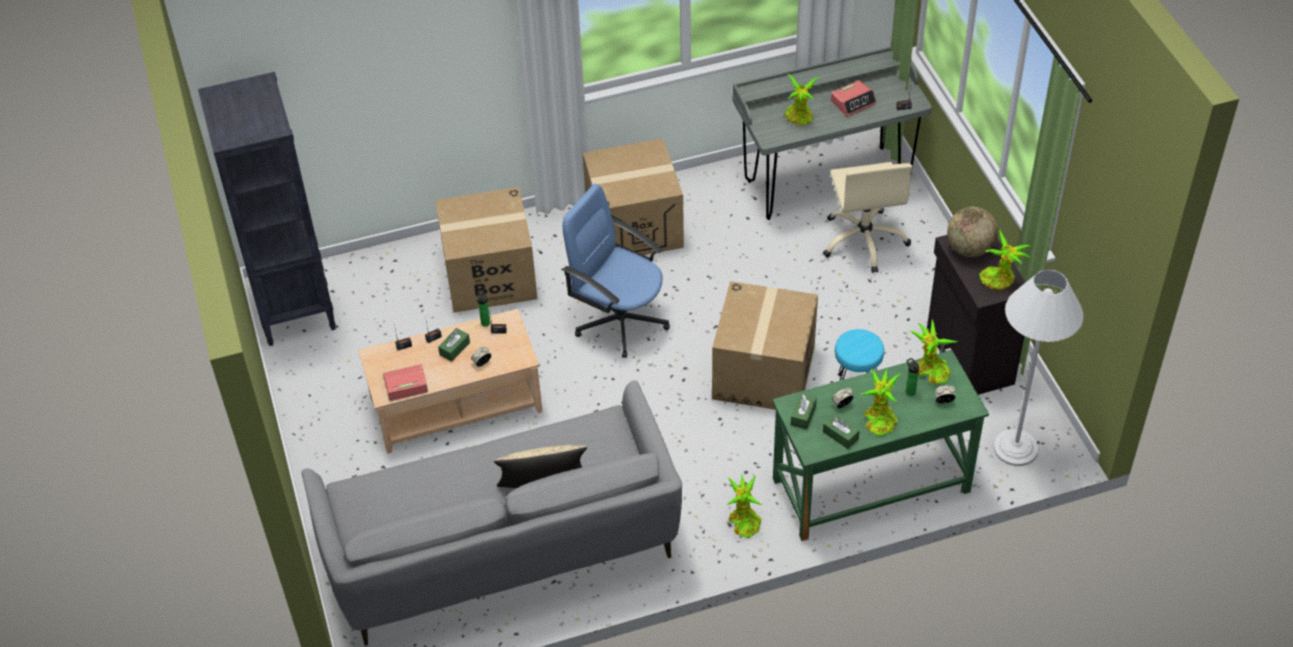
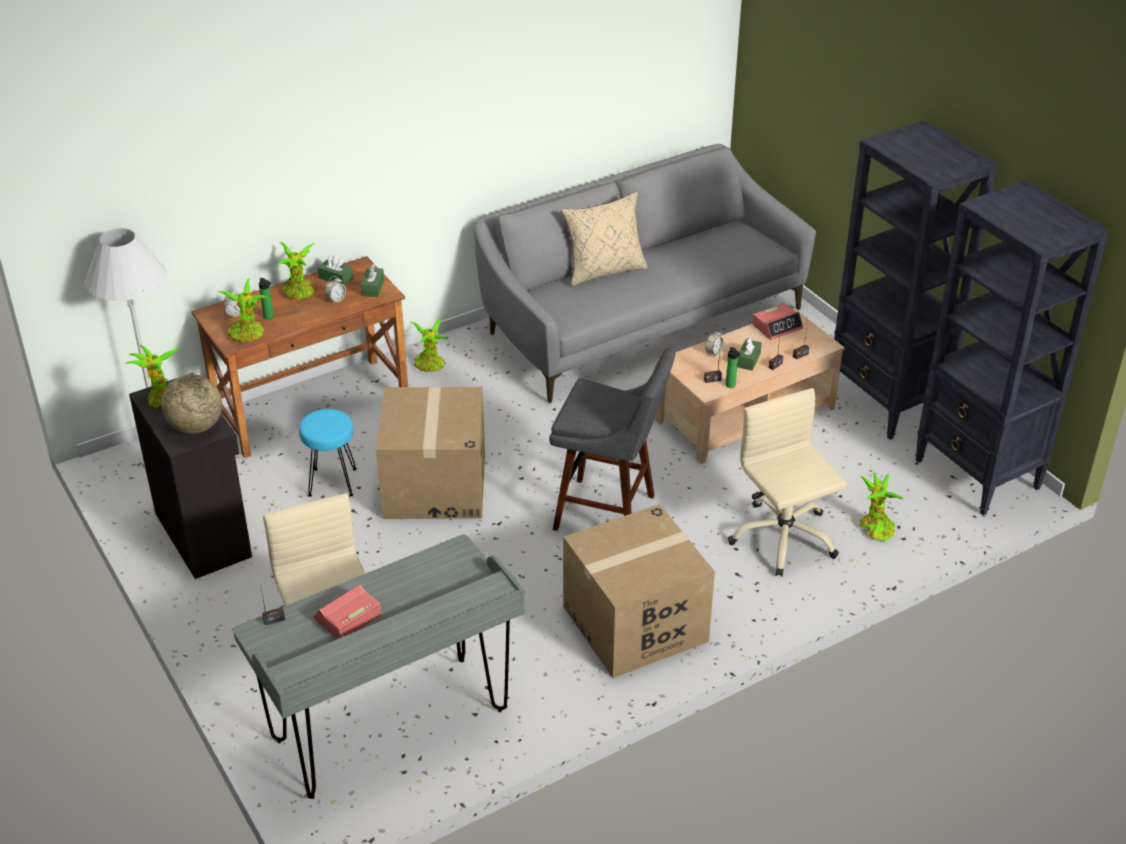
camera: 165 degrees right, 10 degrees down
(318, 393) = (887, 404): none -> black bookcase
(489, 275) = (782, 538): cardboard box -> beige office chair
(620, 320) = (610, 514): blue office chair -> grey stool
(799, 118) = (422, 583): potted plant -> potted plant (875, 528)
(871, 486) = (312, 406): green desk -> brown desk

